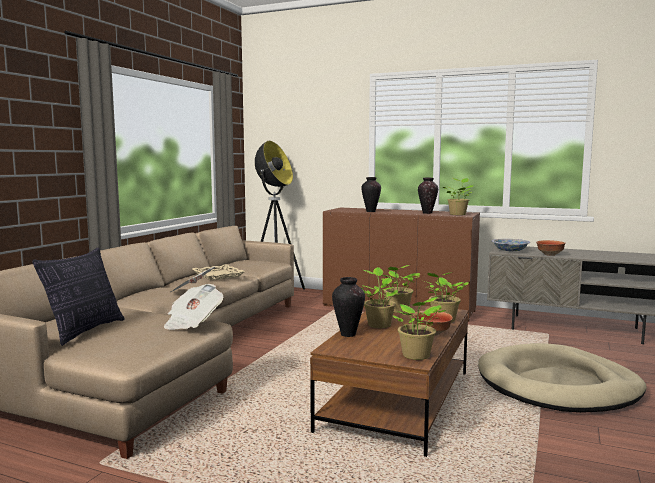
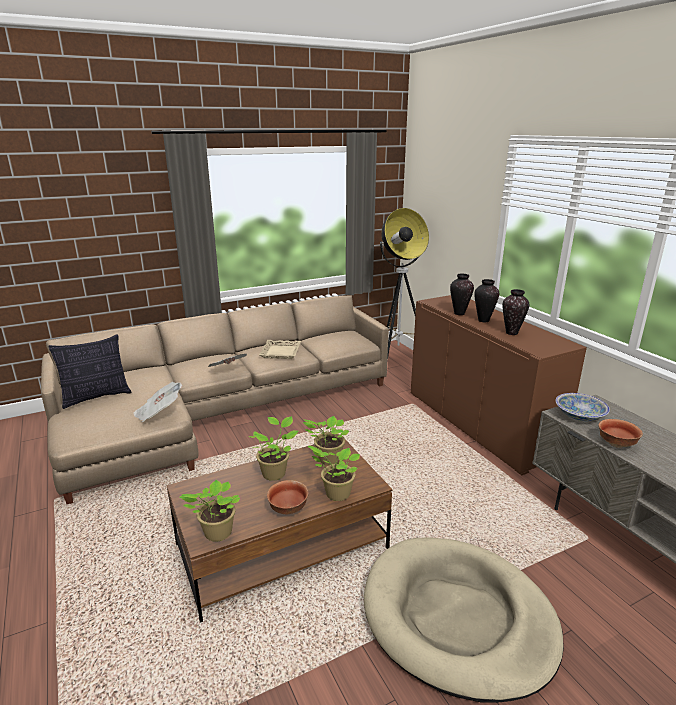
camera: 40 degrees right, 15 degrees up
(347, 334) = (228, 475): vase -> vase (483, 320)
(458, 214) = (540, 346): potted plant -> none

